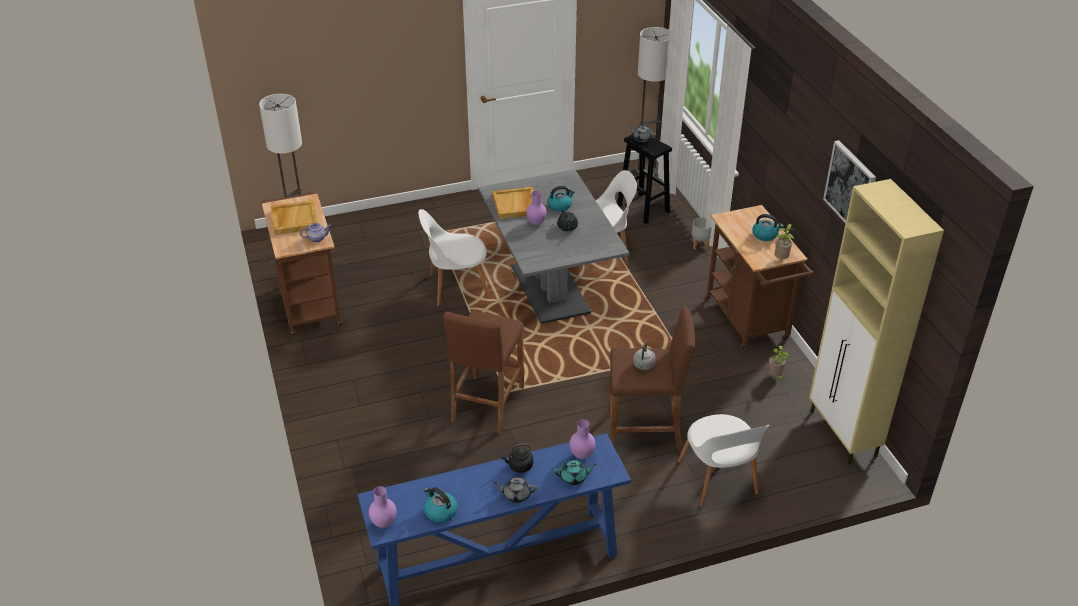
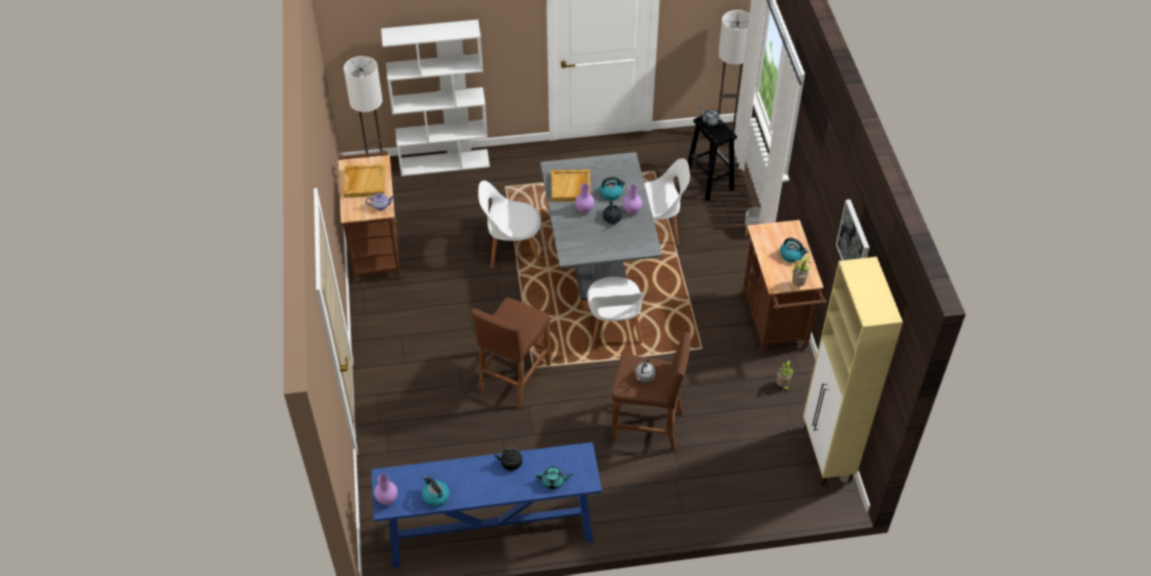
camera: 10 degrees right, 10 degrees up
(367, 219) = (445, 162): none -> white bookcase
(516, 495) = (501, 490): grey teapot -> none
(581, 455) = (565, 461): purple vase -> purple vase (631, 211)
(718, 480) = (700, 483): white chair -> white chair (613, 329)

